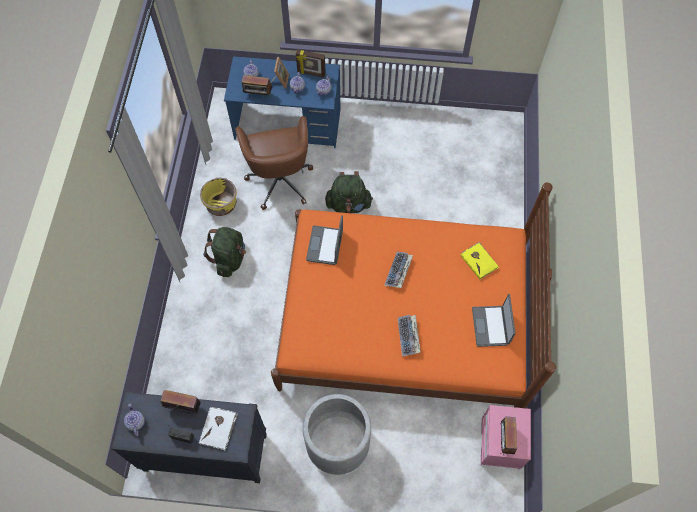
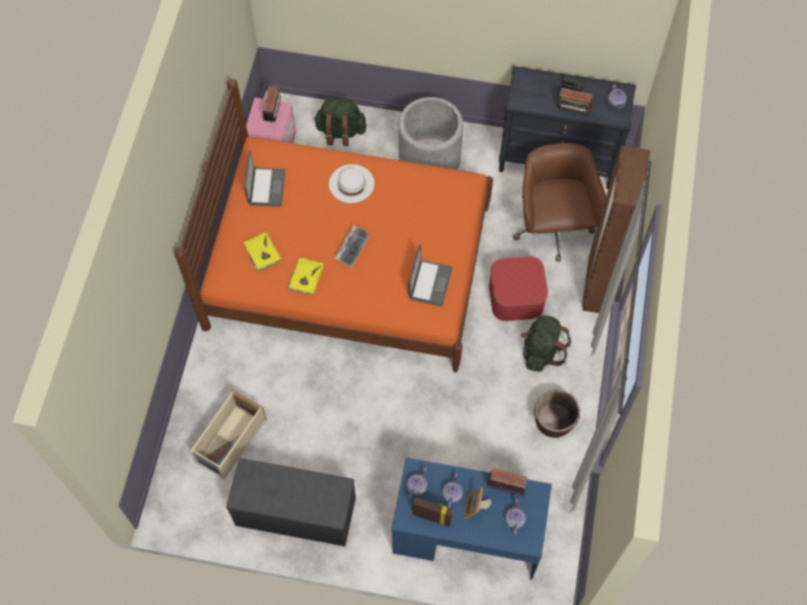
camera: 175 degrees left, 0 degrees up
(177, 320) = (596, 286): none -> brown wardrobe
(218, 428) = (539, 92): white book -> none
(221, 204) = (554, 421): yellow planter -> brown planter
(250, 304) = (516, 297): none -> ottoman
(280, 180) = (479, 450): brown office chair -> brown office chair (552, 227)
(348, 204) = (394, 408): green backpack -> green backpack (340, 132)
(408, 337) = (351, 183): keyboard -> white hat
(414, 129) = (294, 512): none -> grey bench
(435, 242) = (305, 277): none -> yellow book
(472, 171) = (230, 441): none -> beige storage box

